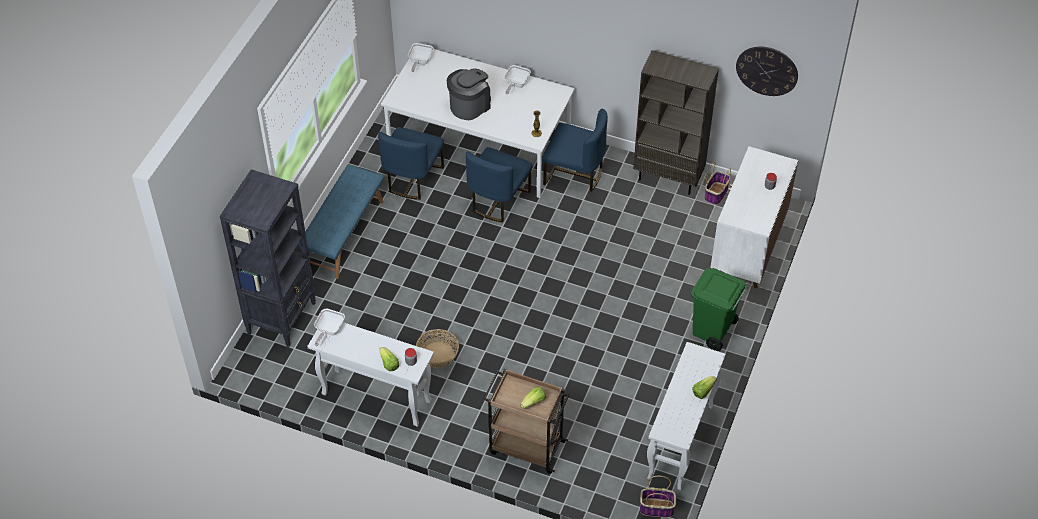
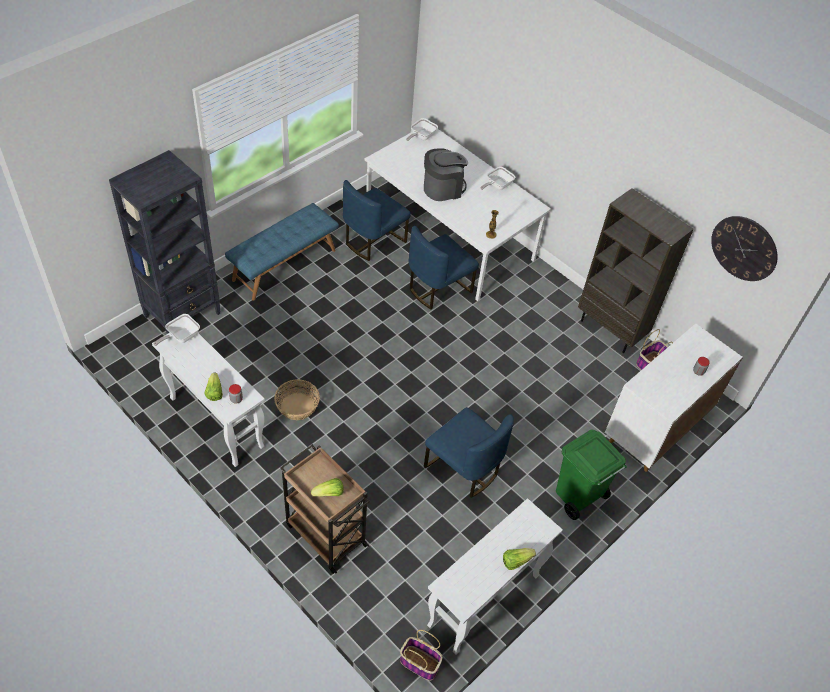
camera: 20 degrees right, 0 degrees up
(574, 174) = (522, 292): blue chair -> blue chair (463, 468)

